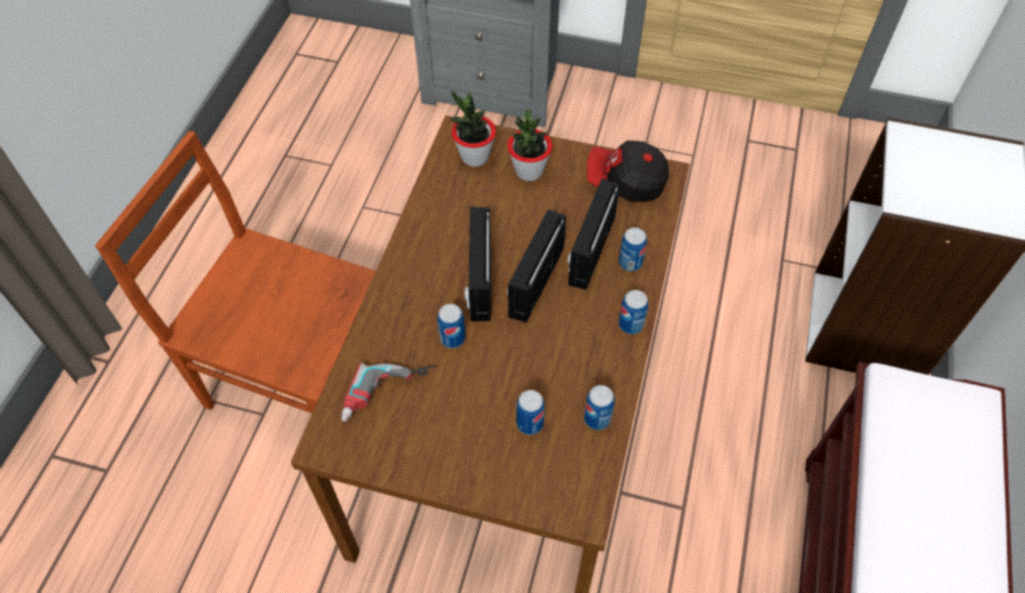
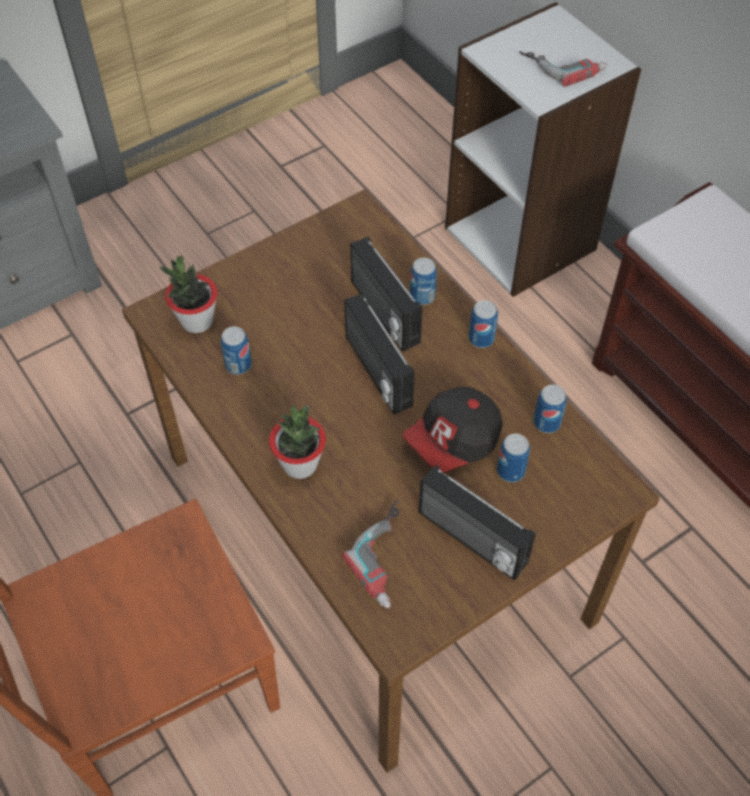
camera: 50 degrees left, 0 degrees up
(452, 338) = (376, 469): can -> can (238, 365)
(478, 280) = (334, 409): radio -> radio (470, 539)
(529, 171) = (256, 295): potted plant -> potted plant (300, 464)
(625, 182) = (339, 241): cap -> cap (454, 442)
(959, 191) = (563, 65): none -> power drill

